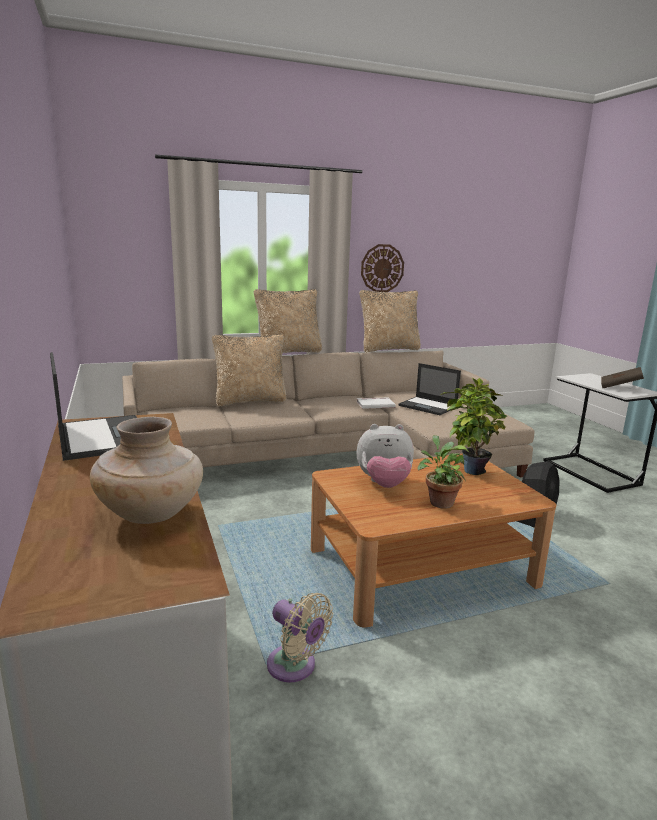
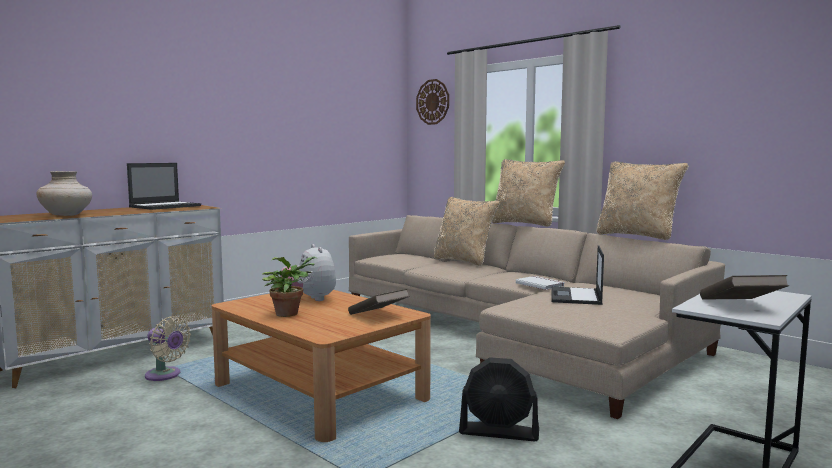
camera: 65 degrees right, 10 degrees down
(295, 667) = (165, 375): beige fan -> beige fan turned 75 degrees counterclockwise
(382, 268) = (660, 137): wall clock -> wall clock (433, 102)
(469, 469) = (378, 315): potted plant -> brown book

